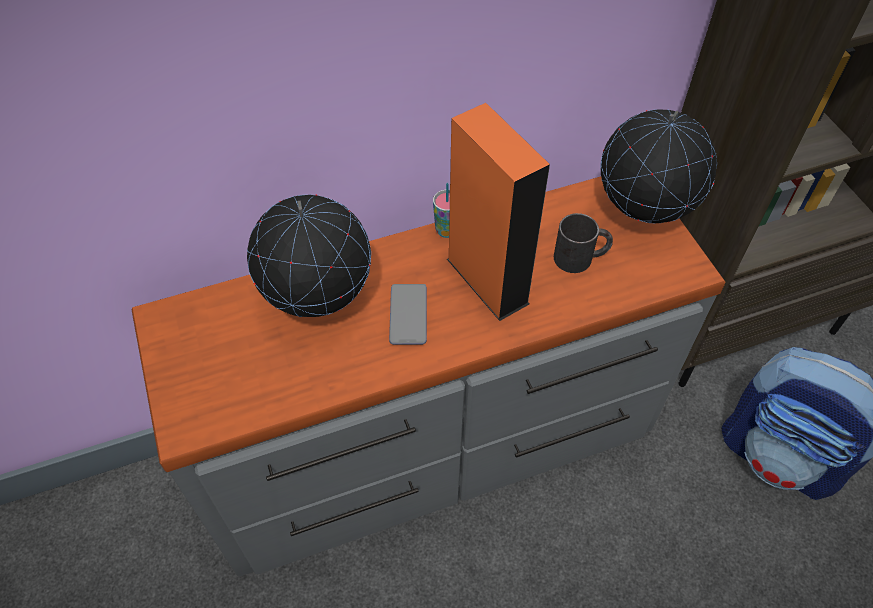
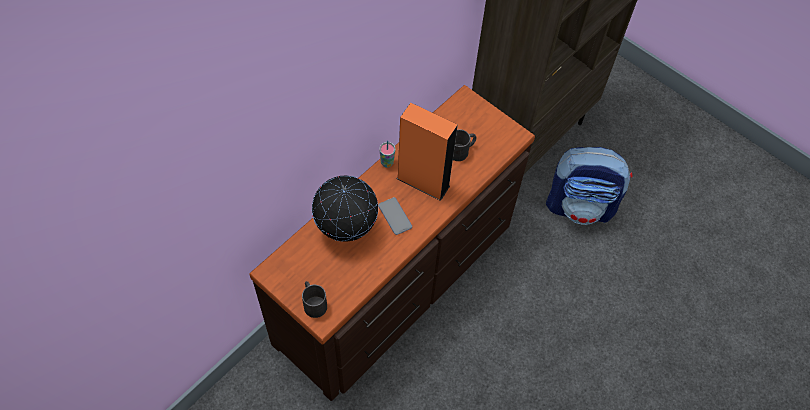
camera: 30 degrees left, 5 degrees up
(190, 394) = (313, 302): none -> black mug
(435, 445) = (398, 282): grey dresser -> brown dresser
(642, 215) = (479, 114): globe -> none

